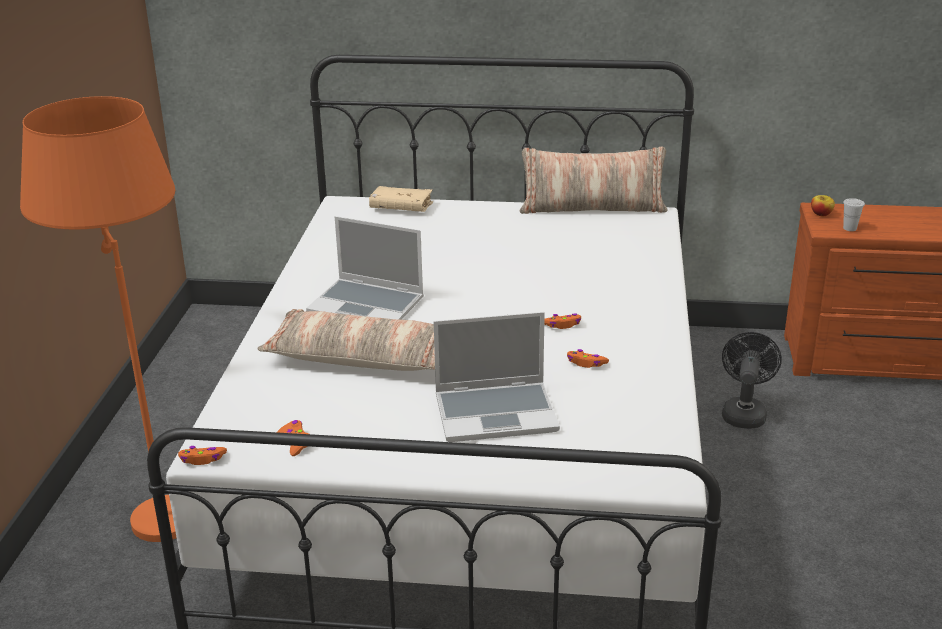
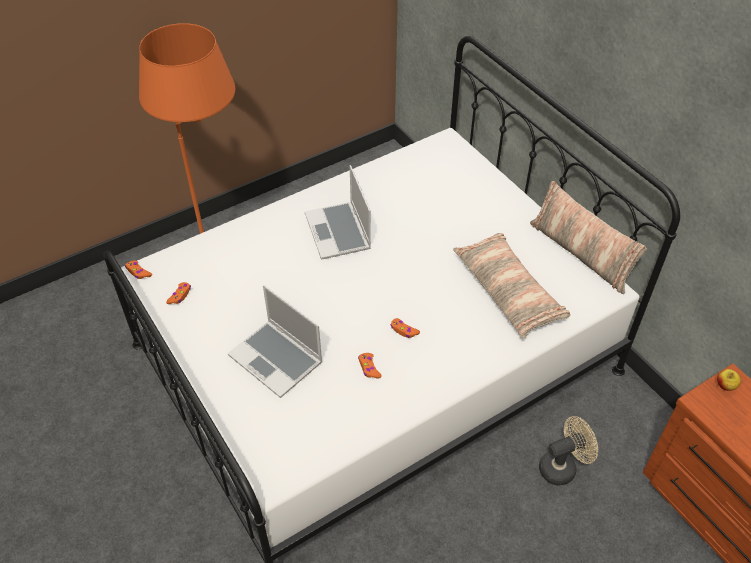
camera: 50 degrees right, 20 degrees up
(361, 357) = (282, 266): pillow -> pillow (508, 291)
(401, 207) = (472, 167): beige book -> none
(744, 413) = (562, 467): black fan -> beige fan
(849, 228) = (720, 415): white cup -> none

